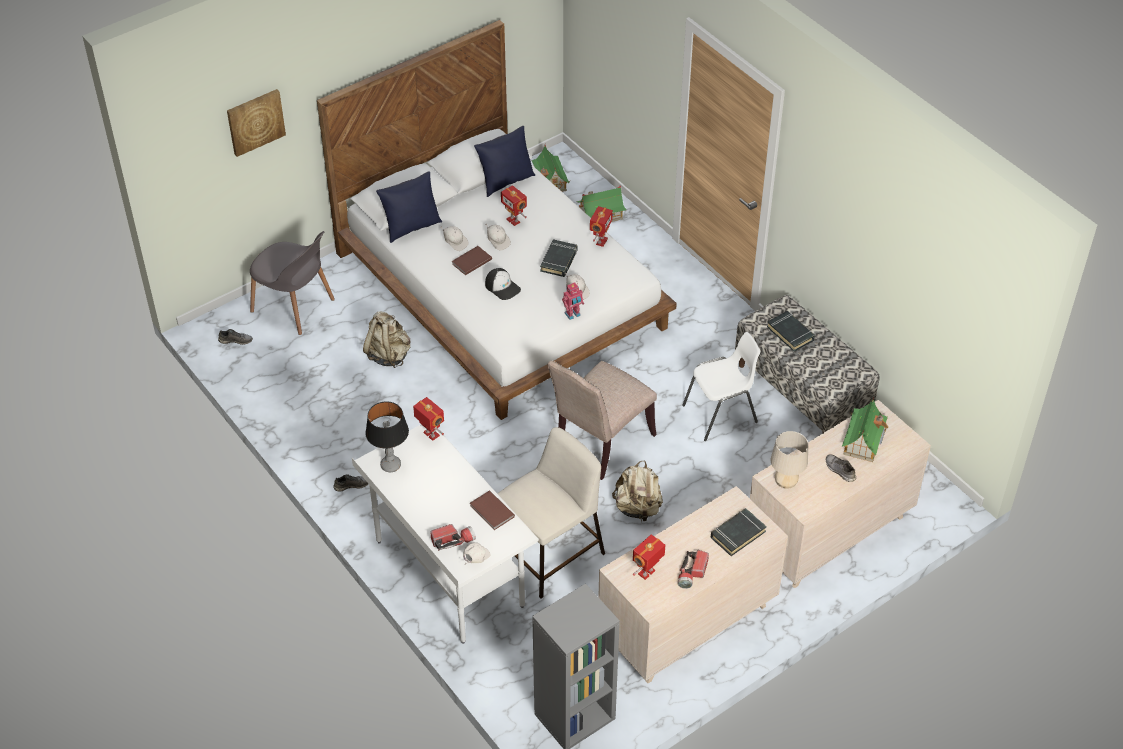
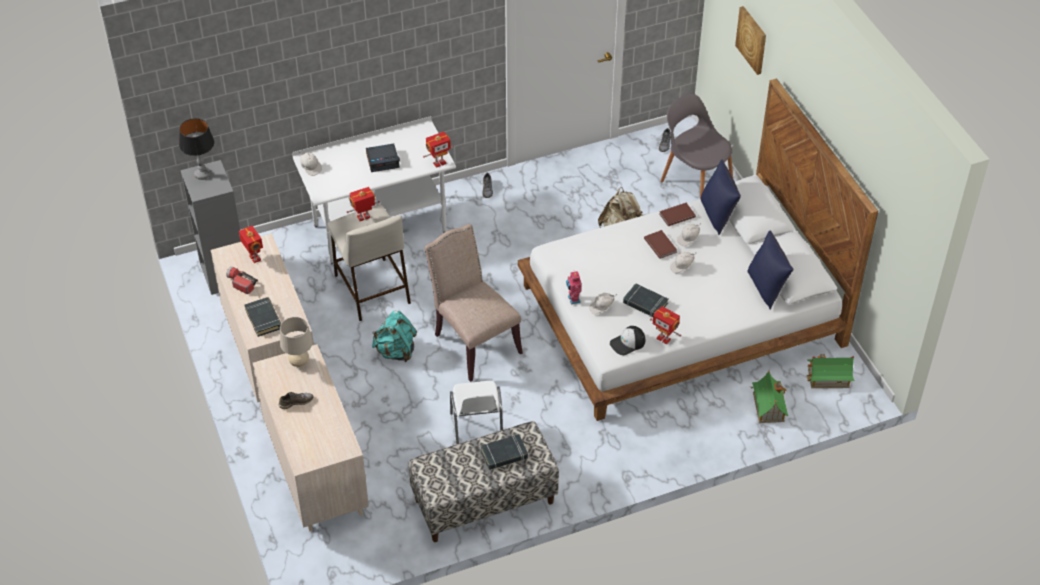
camera: 105 degrees right, 0 degrees up
(294, 307) = (695, 181): grey chair -> grey chair turned 90 degrees clockwise
(390, 465) = (418, 138): table lamp -> table lamp (202, 174)
(441, 489) = (383, 160): none -> alarm clock
(453, 541) = (332, 159): flashlight -> none
(491, 512) = (349, 183): brown book -> brown book (676, 215)
(502, 287) = (620, 258): cap -> cap (627, 343)
(514, 220) = (709, 283): toy robot -> toy robot (364, 218)
(638, 508) = (396, 351): beige backpack -> turquoise backpack
(863, 441) = (320, 428): toy house -> none

